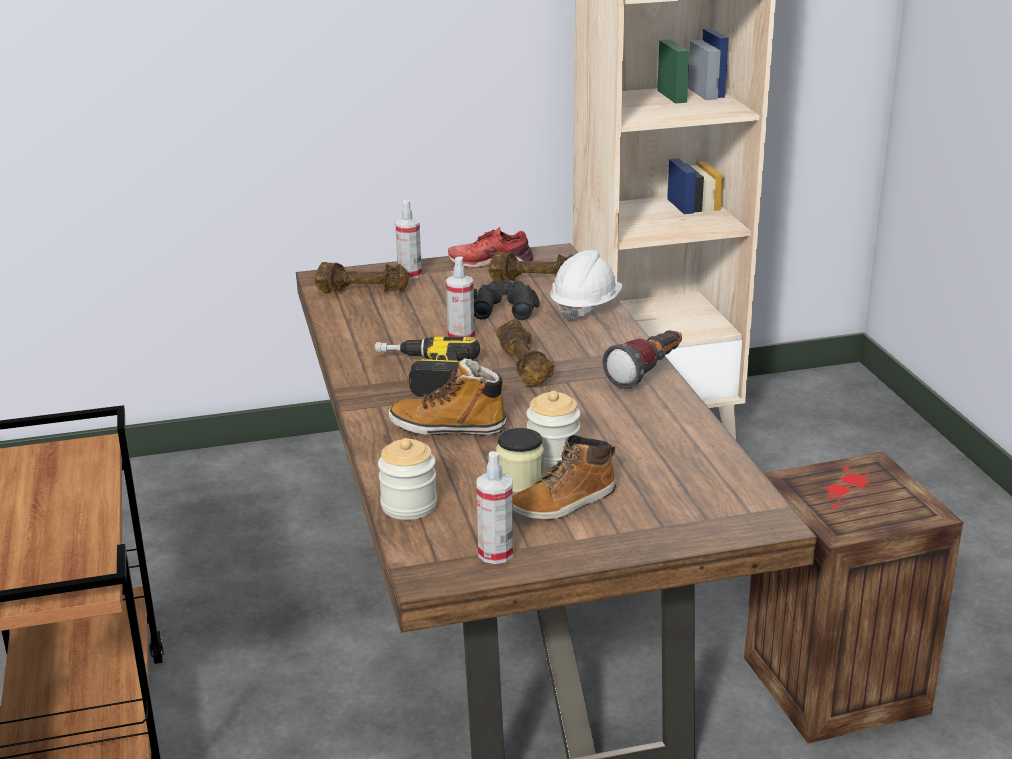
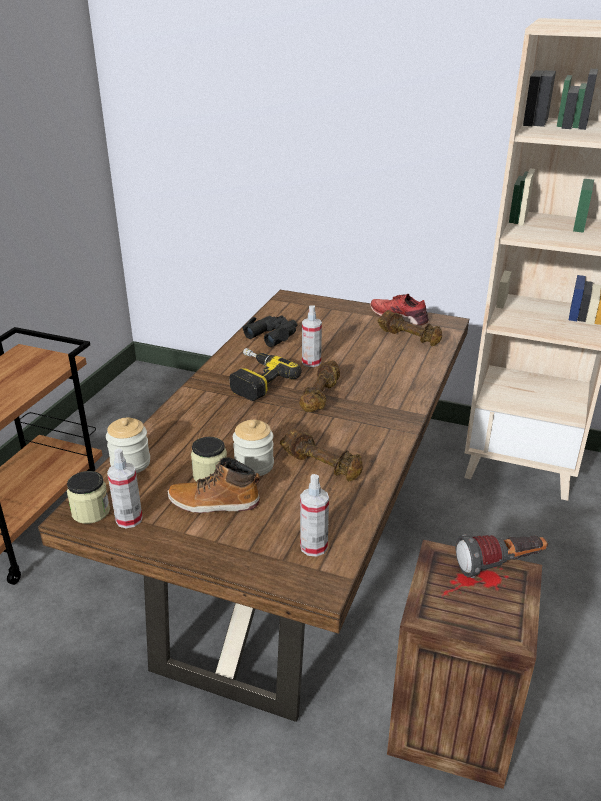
camera: 35 degrees right, 5 degrees up
(363, 290) = (299, 312): brown dumbbell -> brown dumbbell (322, 465)
(409, 275) = (339, 310): spray bottle -> spray bottle (313, 546)
(440, 565) = (91, 512): none -> jar
(449, 428) = (222, 420): boot -> none
(504, 307) = (365, 350): black binoculars -> black binoculars (273, 335)
(585, 307) = (417, 367): white hard hat -> none
(647, 373) = (394, 430): flashlight -> flashlight (500, 565)

